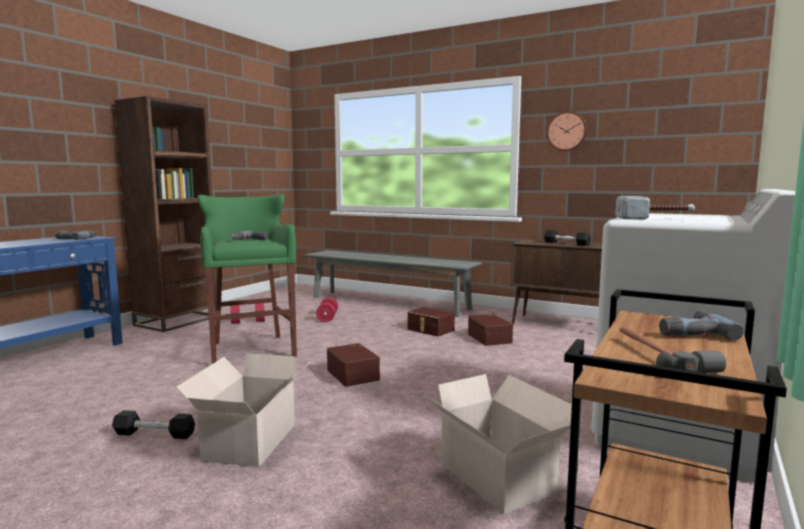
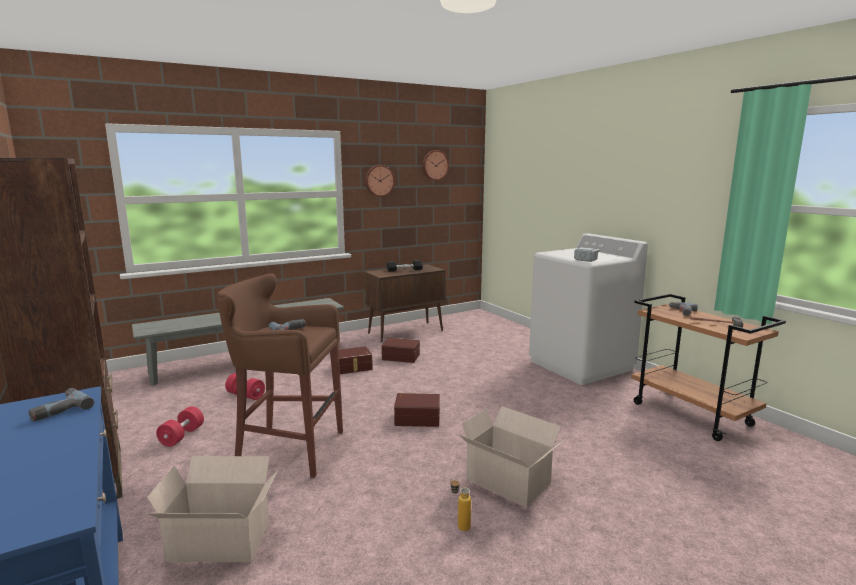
camera: 60 degrees left, 5 degrees up
(154, 434) = (459, 525): black dumbbell -> bottle
(251, 349) = (288, 449): green stool -> brown stool
(498, 479) = (604, 417): cardboard box -> cardboard box (222, 542)
(658, 107) = (434, 165): none -> wall clock

